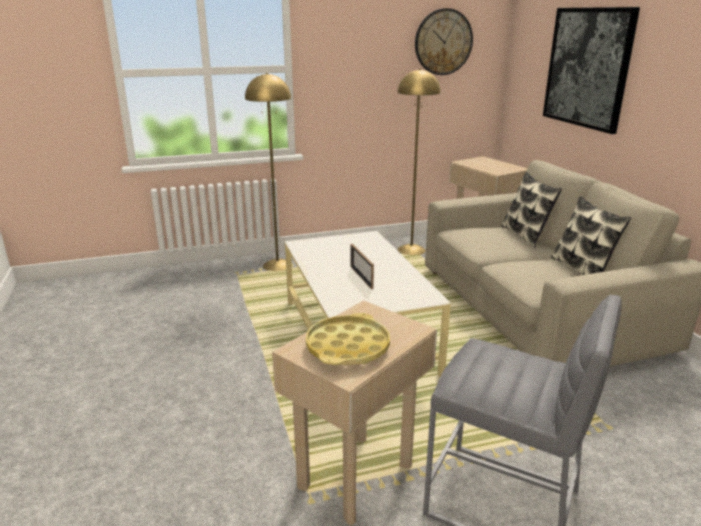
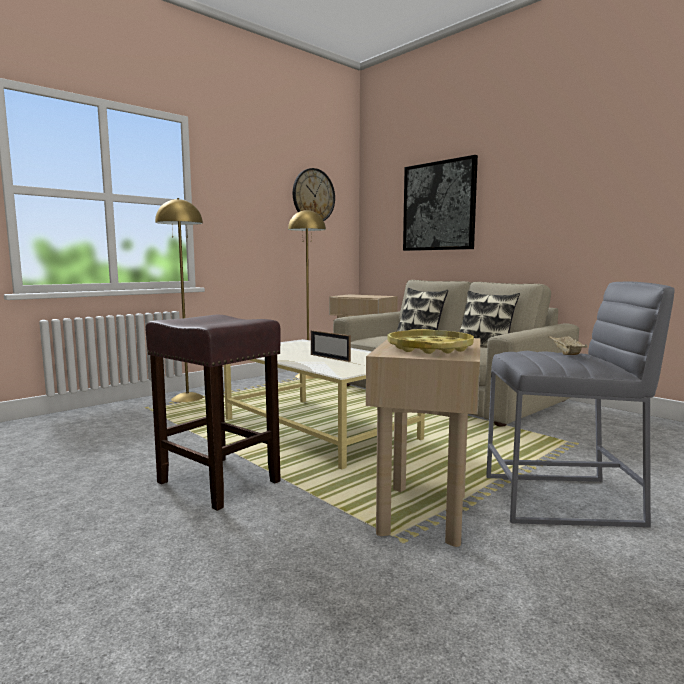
camera: 25 degrees left, 15 degrees down
(227, 385) = (220, 482): none -> brown stool
(521, 368) = (565, 353): none -> beige tray

